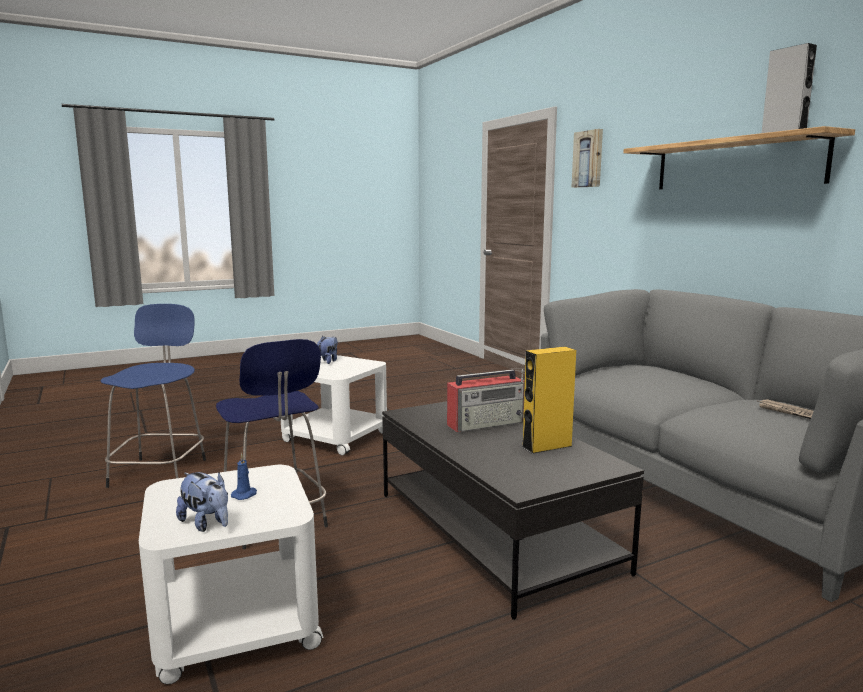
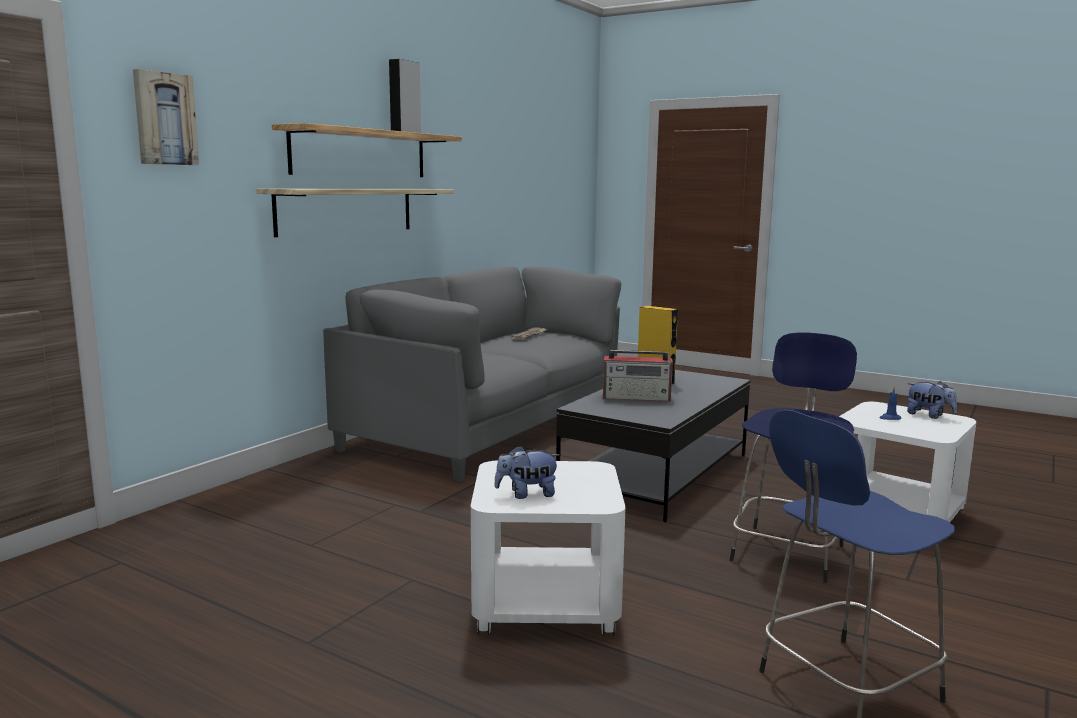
camera: 120 degrees left, 0 degrees up
(207, 524) = (929, 415): plush toy -> plush toy turned 120 degrees clockwise
(486, 423) = (637, 398): radio -> radio turned 150 degrees clockwise
(711, 221) = (346, 210): none -> shelf

